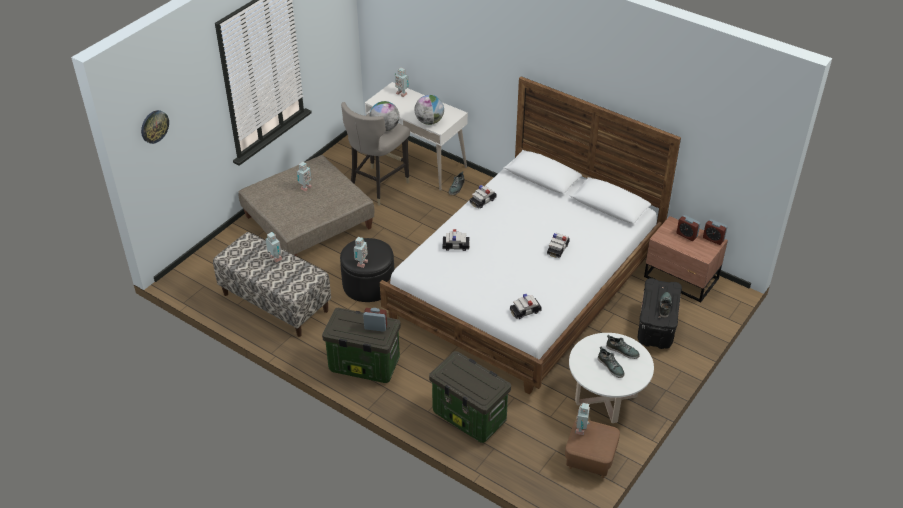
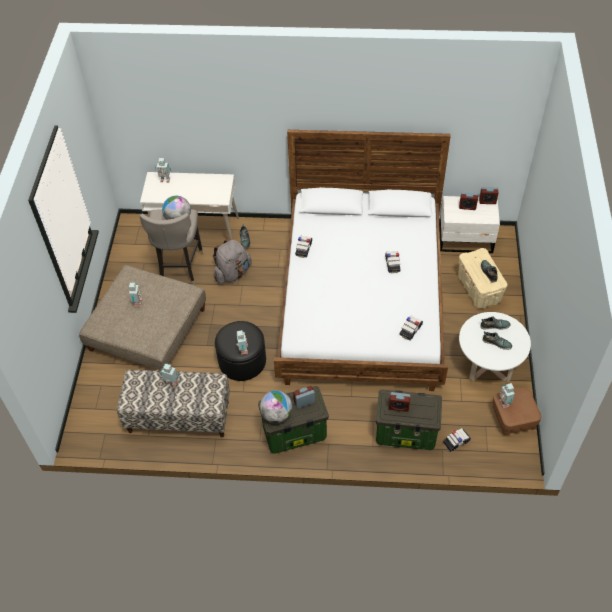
camera: 30 degrees left, 10 degrees up
(154, 126) = (22, 324): wall clock -> none
(422, 210) = (233, 273): none -> grey backpack
(429, 121) = (210, 196): globe -> globe (276, 415)
(456, 246) = (316, 299): toy car -> toy car (456, 442)
(460, 373) = (399, 407): none -> alarm clock
(656, 327) = (478, 289): black storage box -> beige storage box
(681, 279) = (466, 240): brown nightstand -> white nightstand

